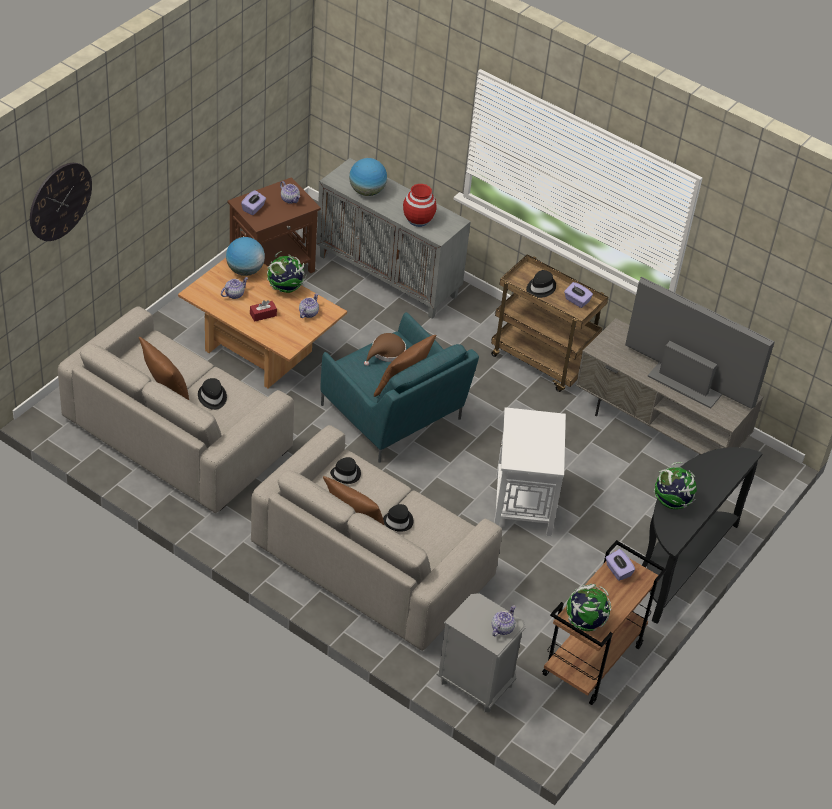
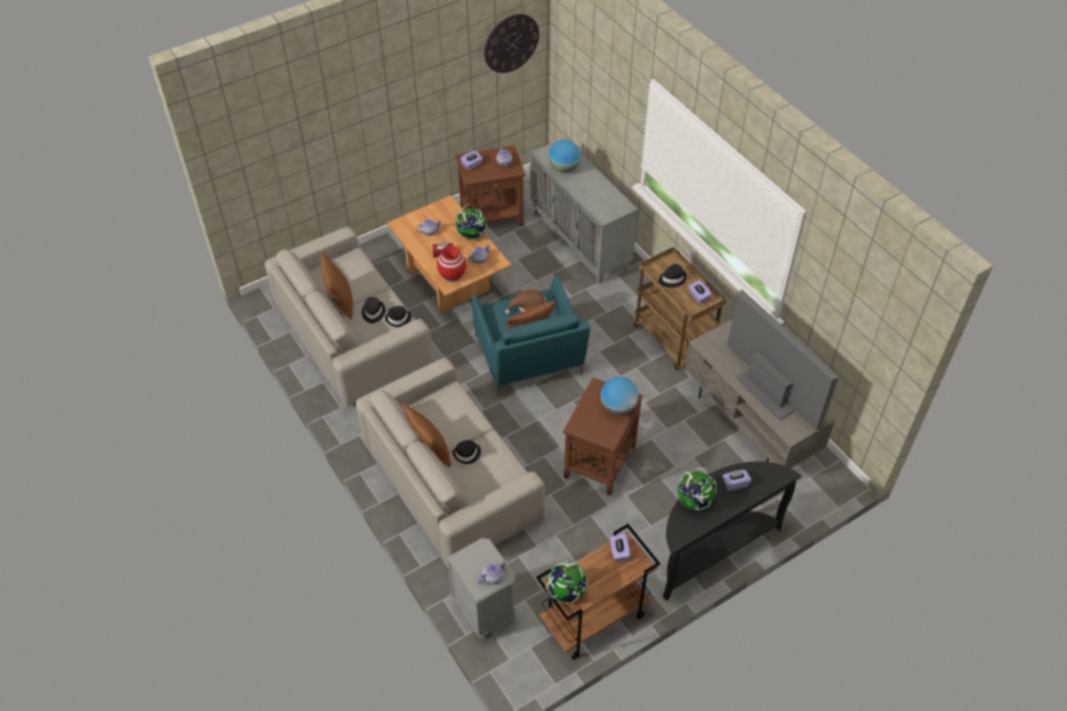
camera: 25 degrees right, 5 degrees up
(60, 201) = (271, 130): wall clock -> wall clock (511, 43)
(245, 270) = (447, 214): globe -> globe (618, 406)
(346, 474) = (445, 402): black hat -> black hat (398, 319)
(418, 219) = (594, 199): red vase -> red vase (452, 275)
(522, 504) = (599, 461): white side table -> brown side table
(703, 476) = (735, 484): none -> purple tissue box

